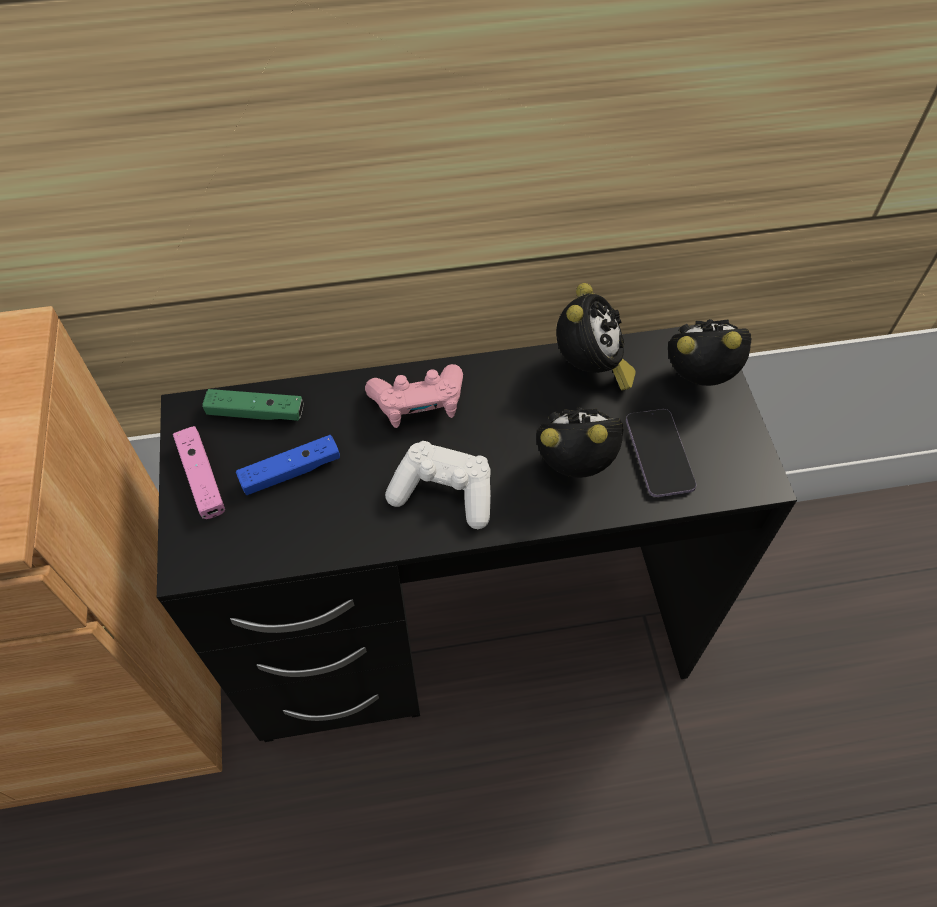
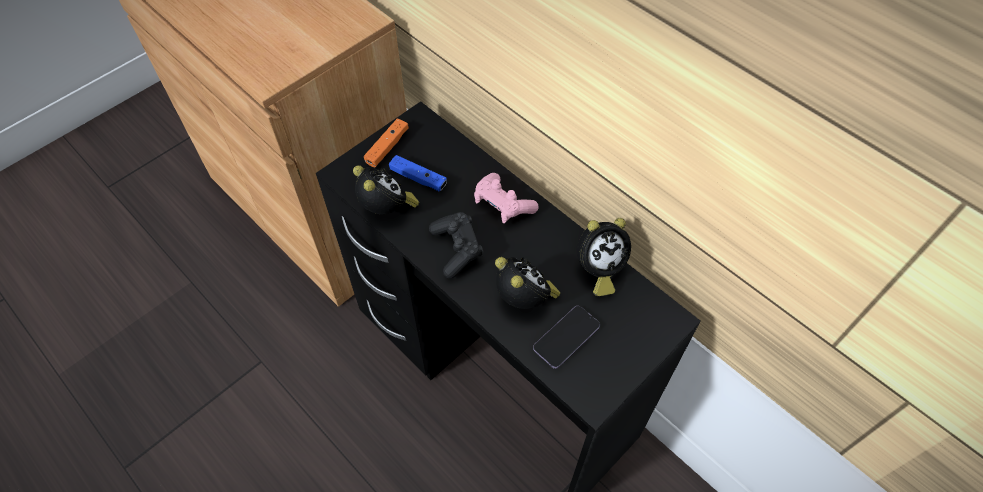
camera: 55 degrees right, 0 degrees up
(202, 478) = (387, 147): pink game controller -> orange game controller
(256, 413) = (440, 142): green game controller -> none
(444, 493) = (457, 249): white game controller -> black game controller
(700, 378) = (643, 331): alarm clock -> alarm clock (387, 210)

